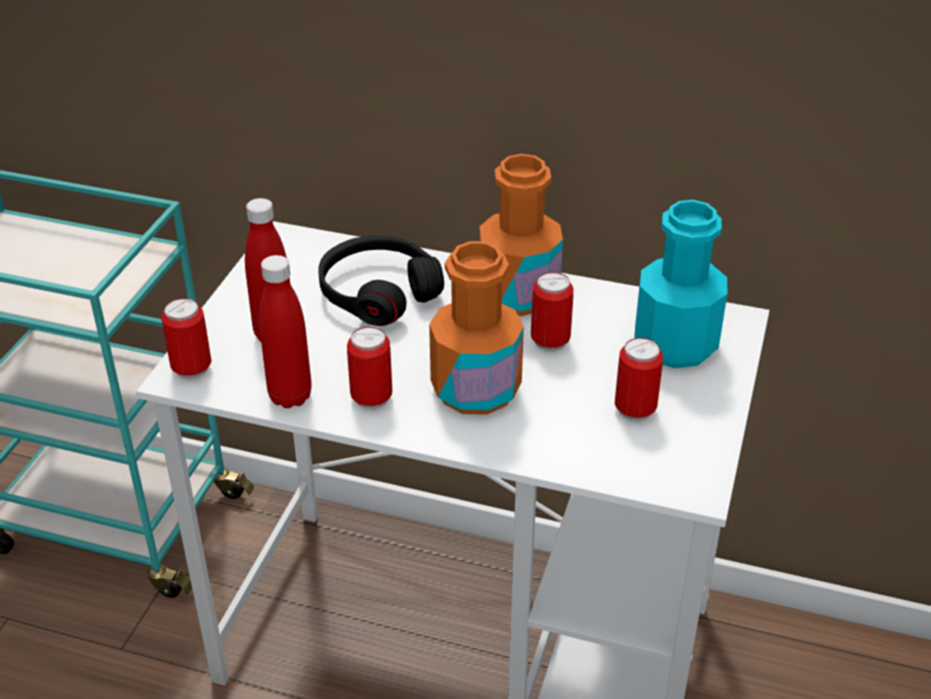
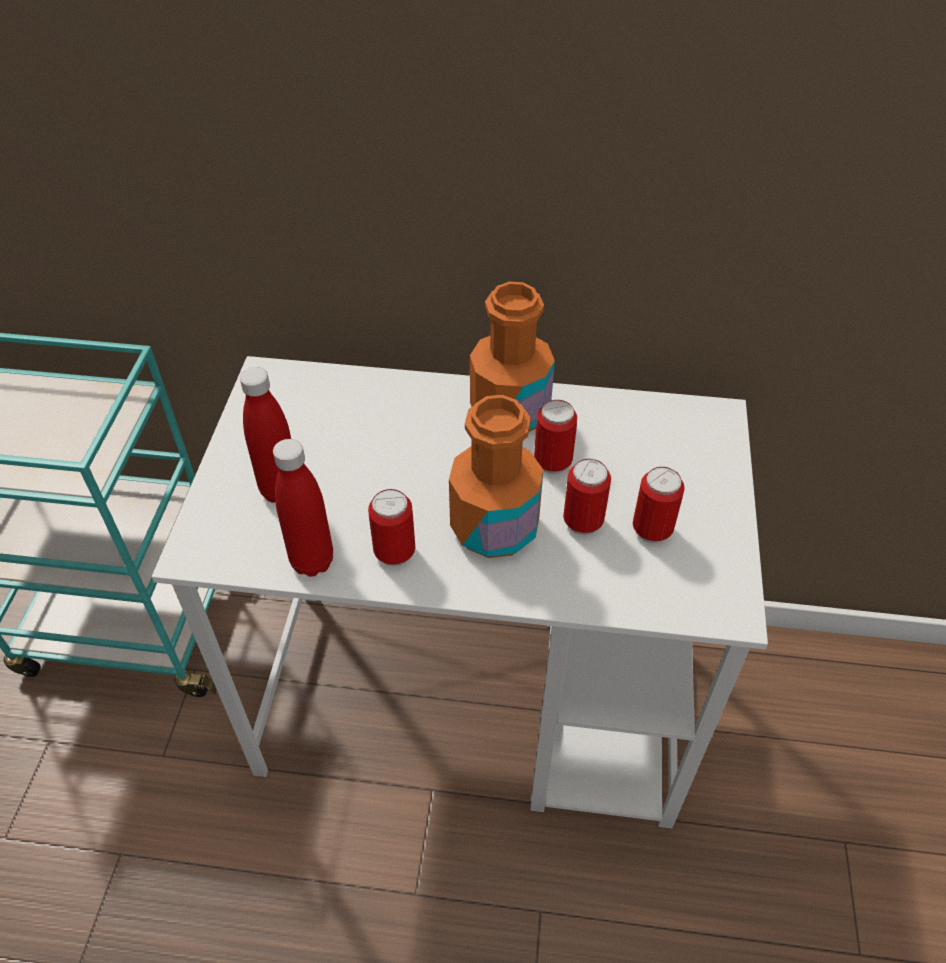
camera: 10 degrees left, 10 degrees up
(192, 369) = (204, 542): can -> can (583, 522)
(378, 292) = (373, 427): black headphones -> none
(675, 344) = (670, 450): turquoise bottle -> none

